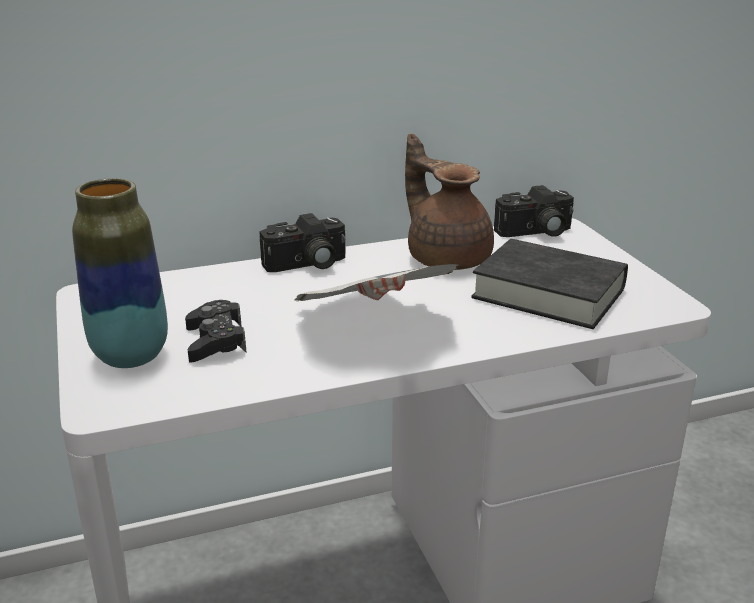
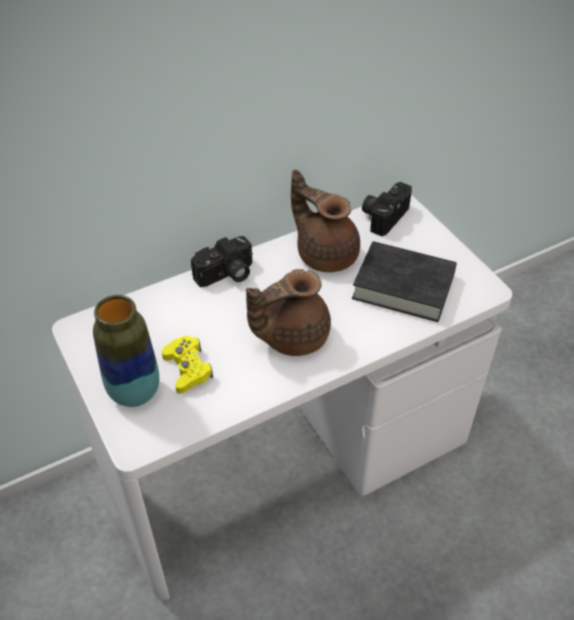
camera: 10 degrees left, 20 degrees up
(215, 341) = (188, 369): black game controller -> yellow game controller
(373, 324) = (291, 336): newspaper -> brown teapot
(535, 232) = (384, 215): camera -> camera turned 150 degrees clockwise

